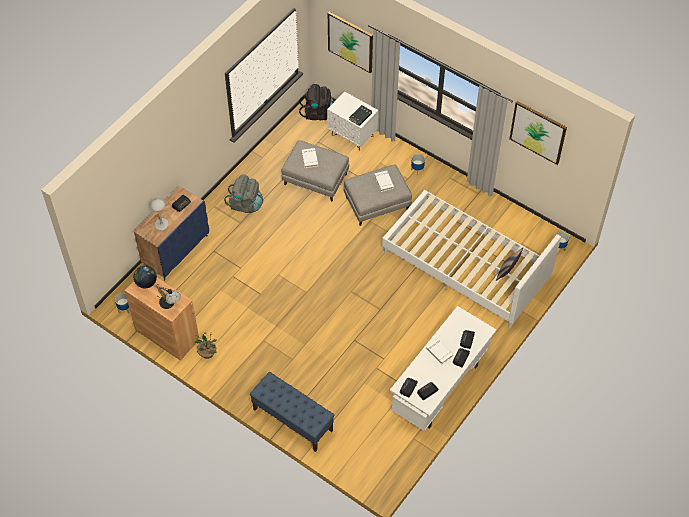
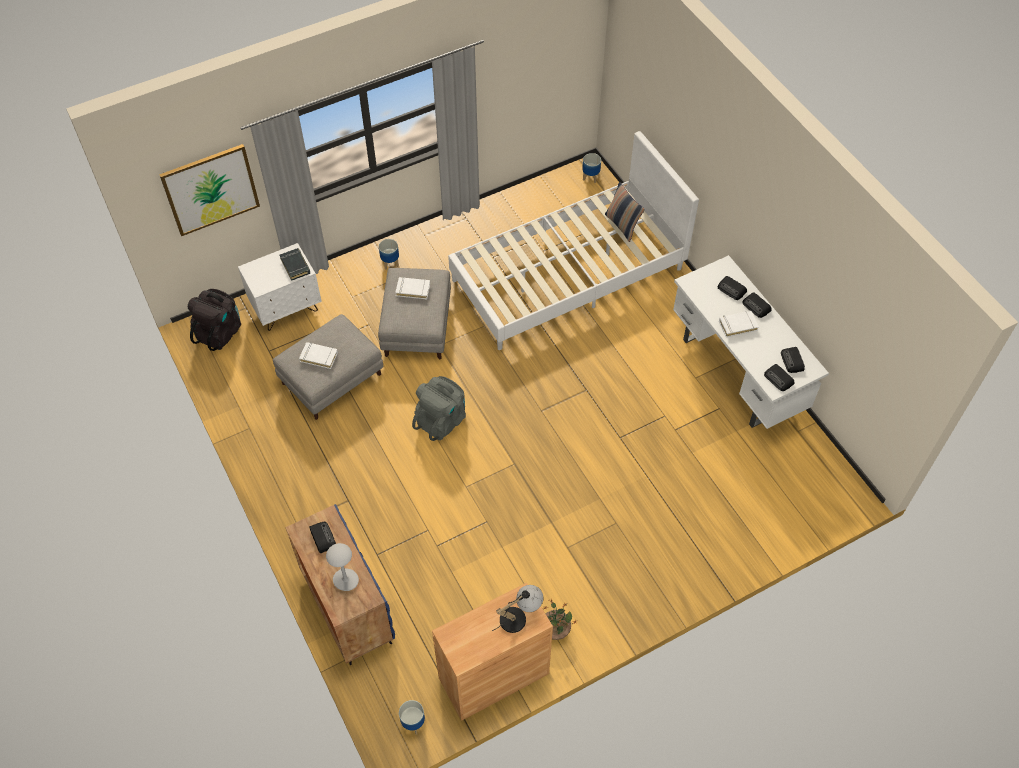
camera: 65 degrees left, 0 degrees up
(146, 283) = (460, 637): globe -> none
(245, 204) = (319, 481): grey backpack -> grey backpack (441, 420)
(292, 420) = (714, 560): blue bench -> none
(538, 132) = (515, 59): picture -> none

